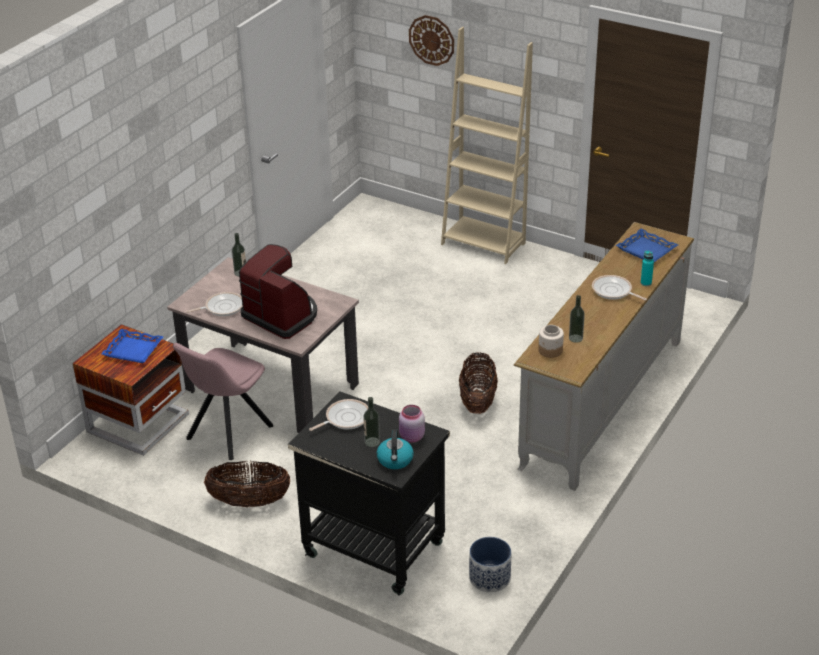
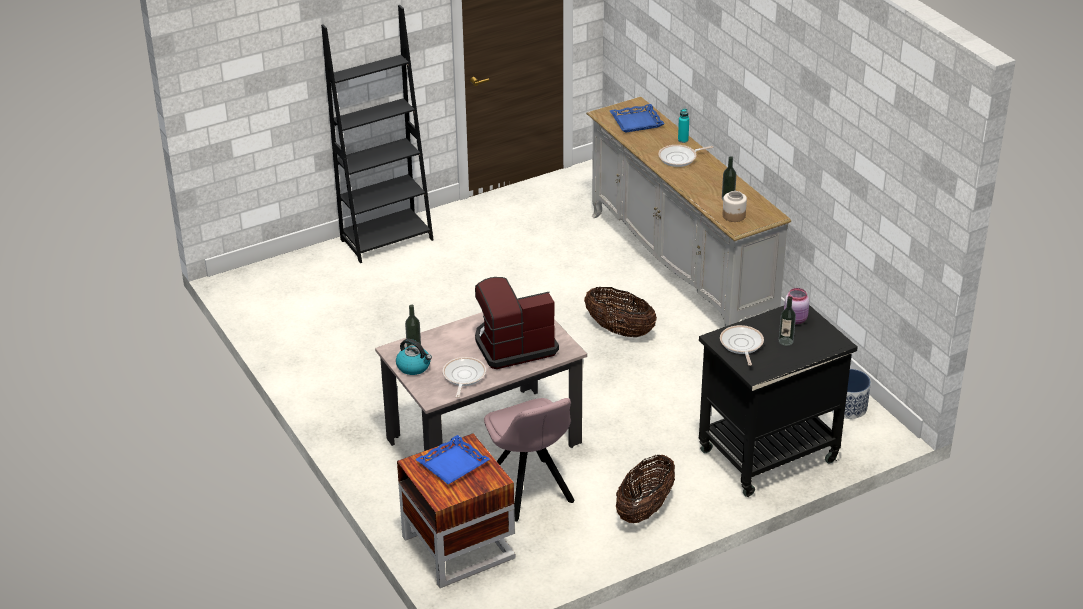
camera: 60 degrees left, 0 degrees up
(395, 460) = (819, 337): kettle -> kettle (414, 367)
(431, 40) = (282, 57): wall clock -> none
(483, 243) = (386, 239): beige bookcase -> black bookcase

